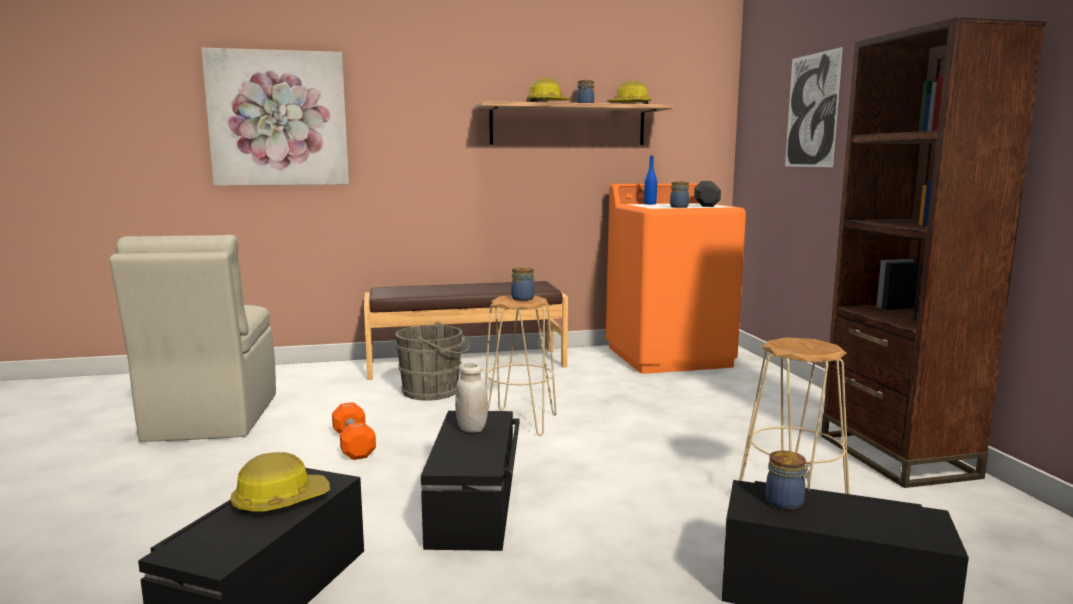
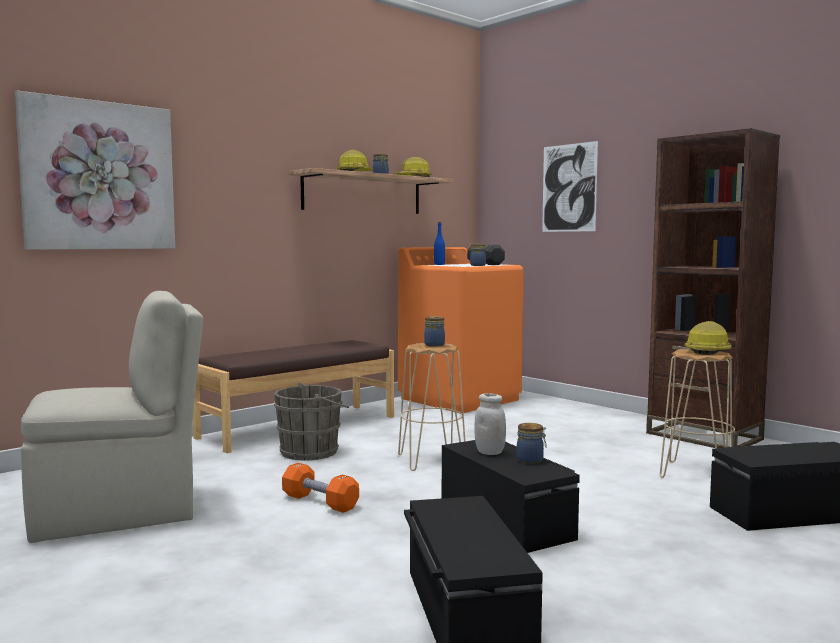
camera: 30 degrees left, 5 degrees down
(211, 418) = (119, 512): beige chair -> beige chair turned 75 degrees counterclockwise
(280, 500) = (461, 521): hard hat -> hard hat (708, 351)
(786, 503) = (762, 453): jar -> jar (531, 460)

